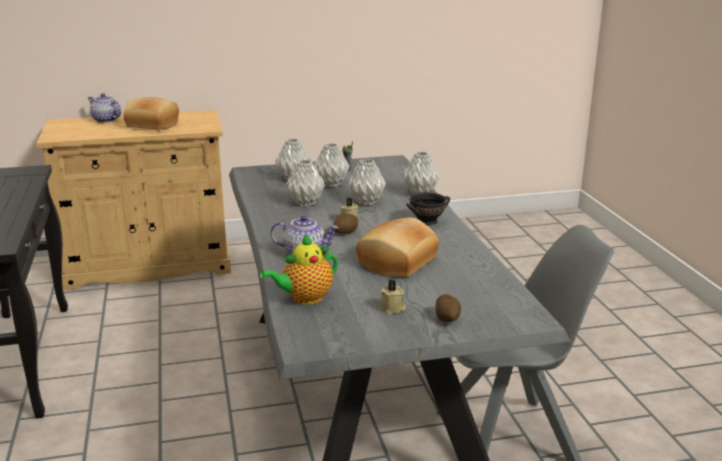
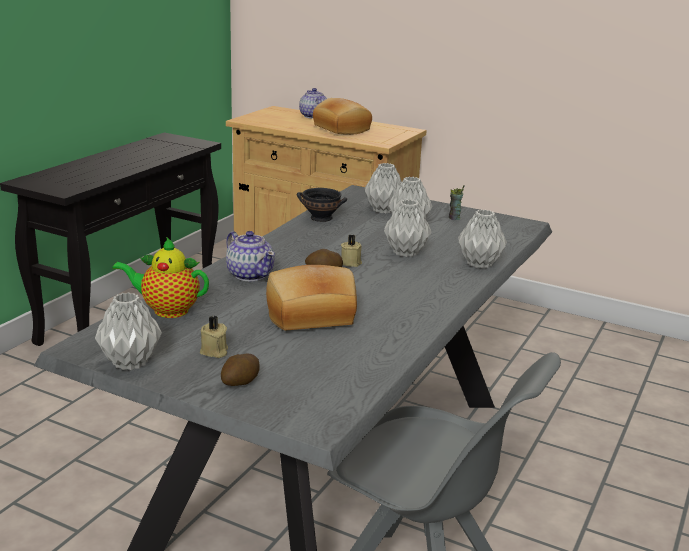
camera: 40 degrees right, 0 degrees up
(305, 202) = (347, 234): grey vase -> grey vase (130, 362)
(428, 221) = (427, 291): black bowl -> black bowl (322, 218)

